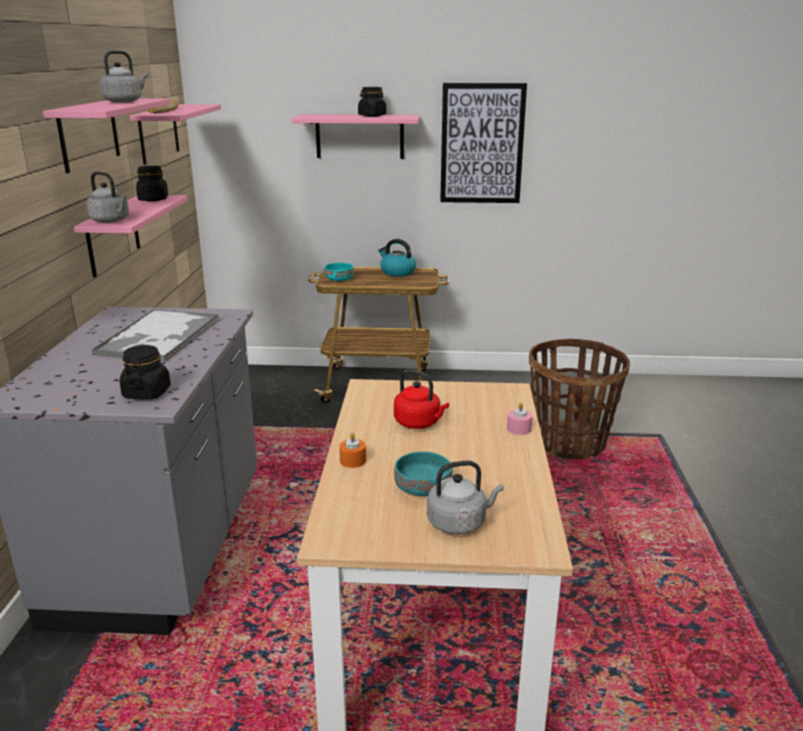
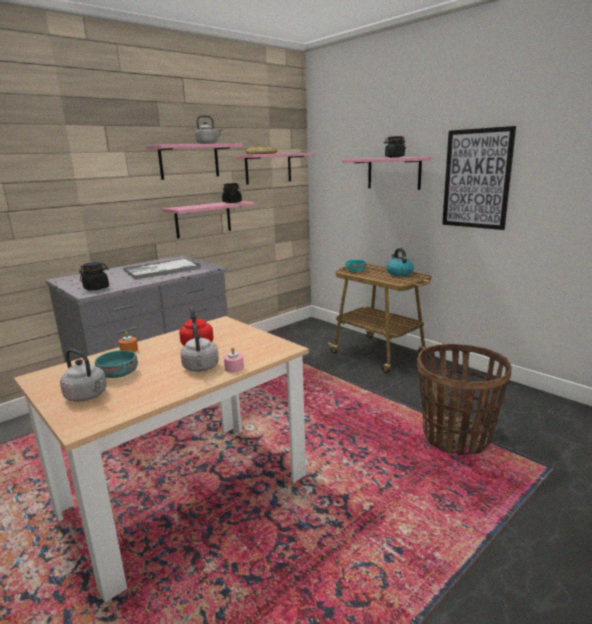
camera: 45 degrees right, 5 degrees down
(111, 221) = (182, 207): grey kettle -> grey kettle (201, 368)

